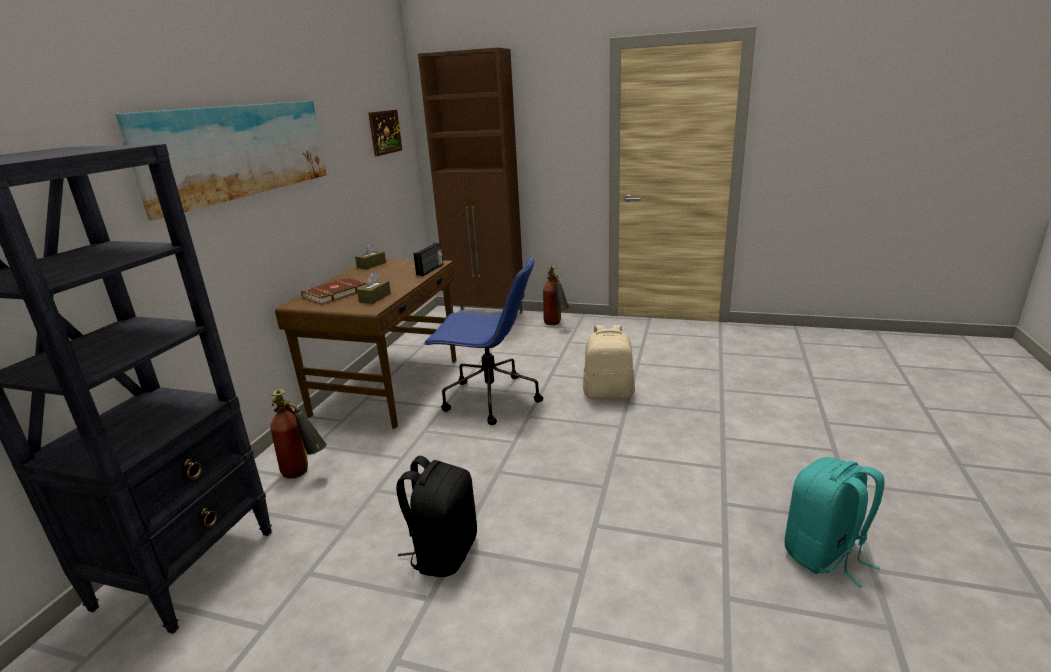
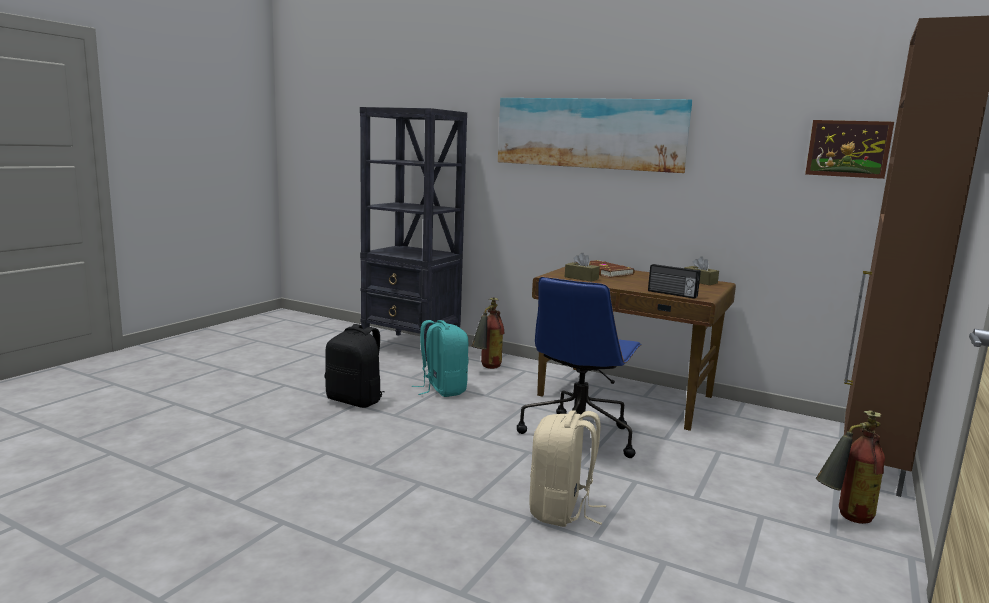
camera: 100 degrees right, 10 degrees down
(824, 554) = (157, 552): turquoise backpack -> turquoise backpack (442, 389)

